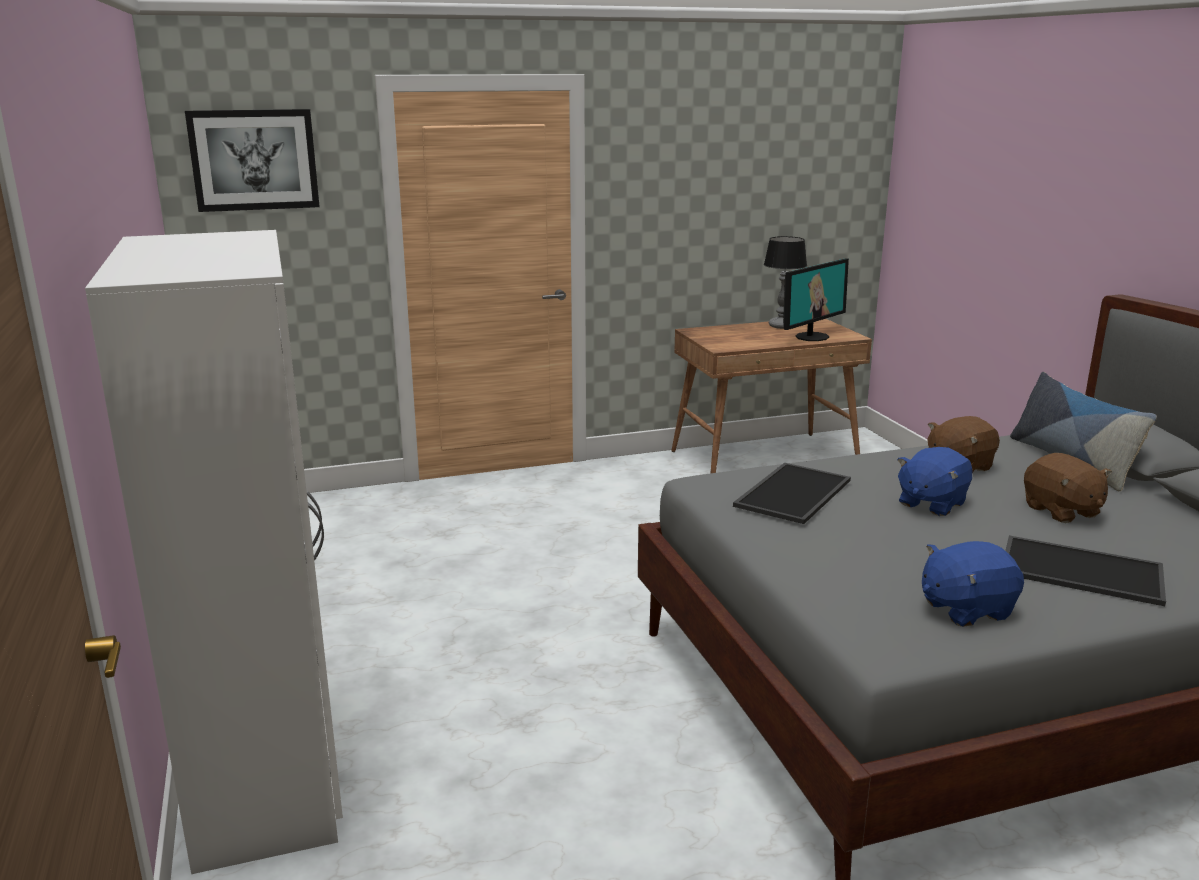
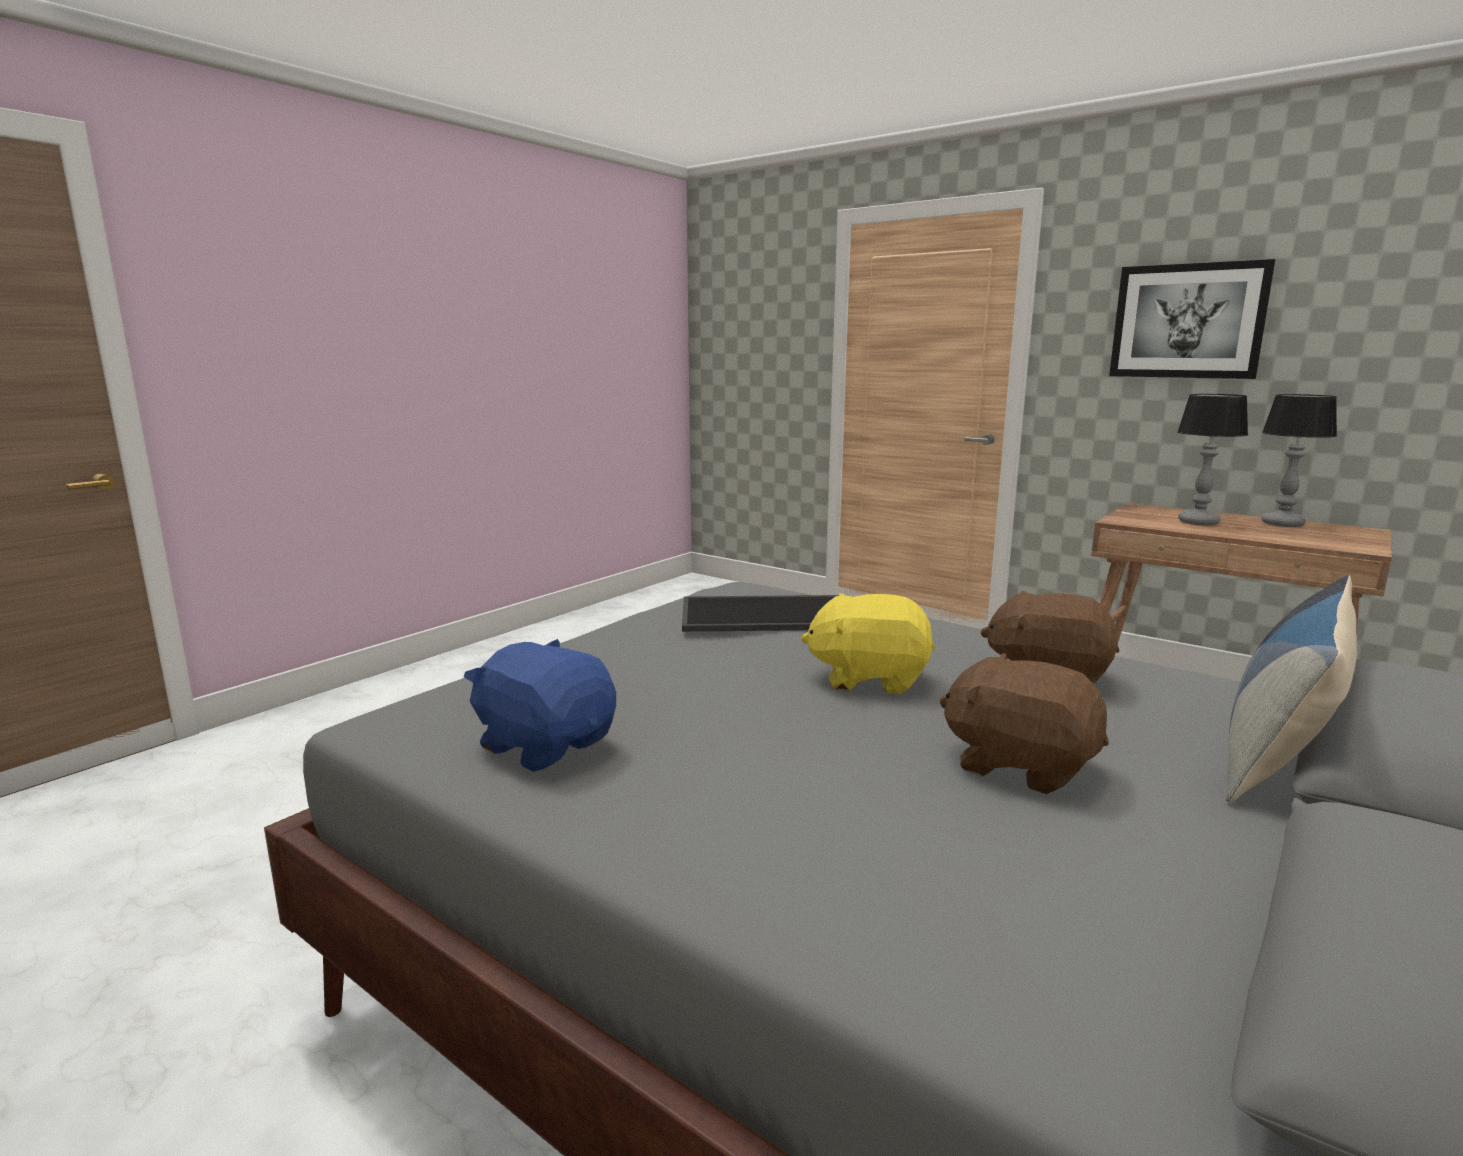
camera: 55 degrees right, 5 degrees down
(254, 160) = (745, 291): picture -> picture (1187, 321)
(269, 773) = (391, 696): white wardrobe -> none
(751, 336) = (1199, 522): none -> table lamp
(811, 336) = (1290, 537): monitor -> none
(931, 503) = (869, 678): blue plush toy -> yellow plush toy
(1061, 511) = (1020, 764): brown plush toy -> brown plush toy turned 90 degrees clockwise
(1079, 571) = (776, 805): tray -> none

